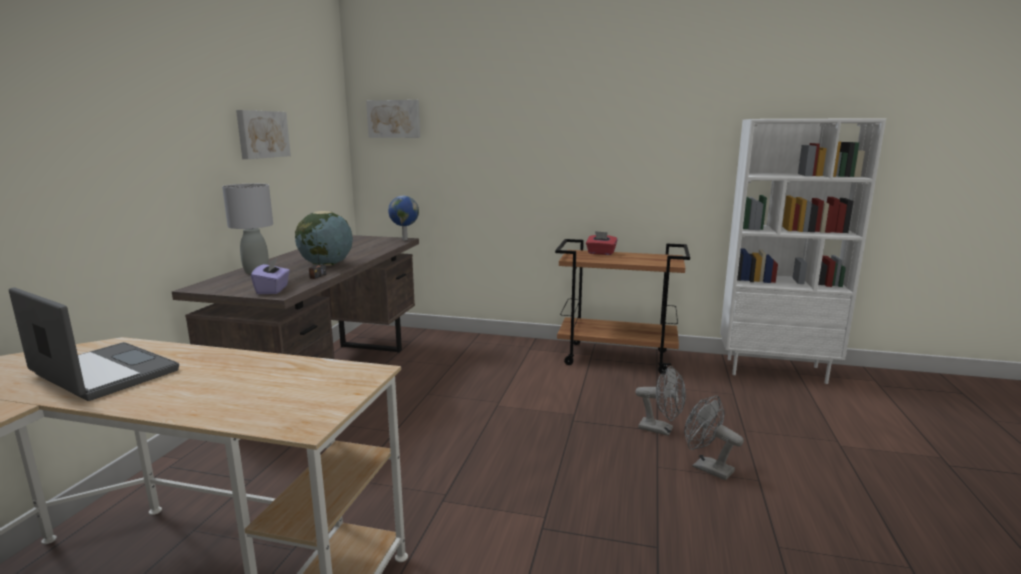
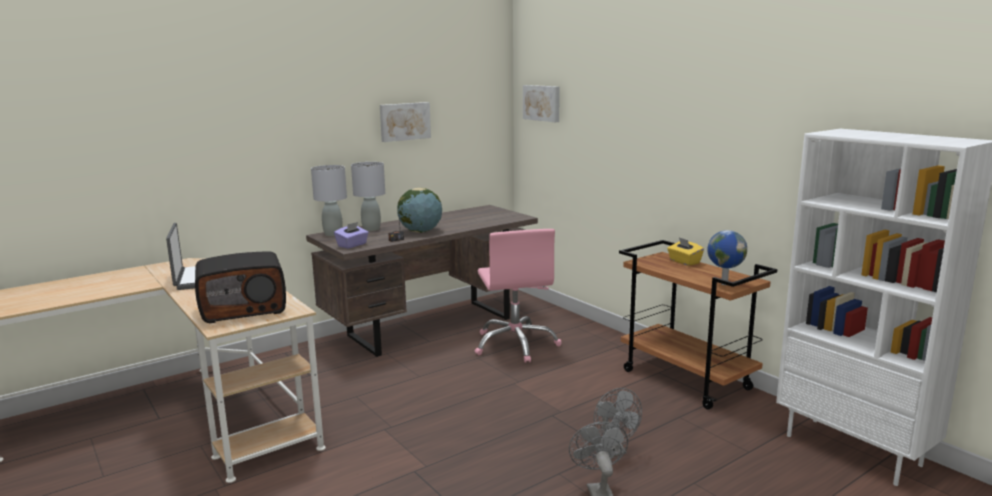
camera: 40 degrees right, 0 degrees up
(214, 284) = (333, 234): none -> grey table lamp
(284, 391) = (244, 308): none -> radio
(404, 239) = (522, 217): globe -> globe (723, 284)
(444, 371) = (516, 344): none -> pink office chair
(601, 253) = (684, 262): red tissue box -> yellow tissue box

